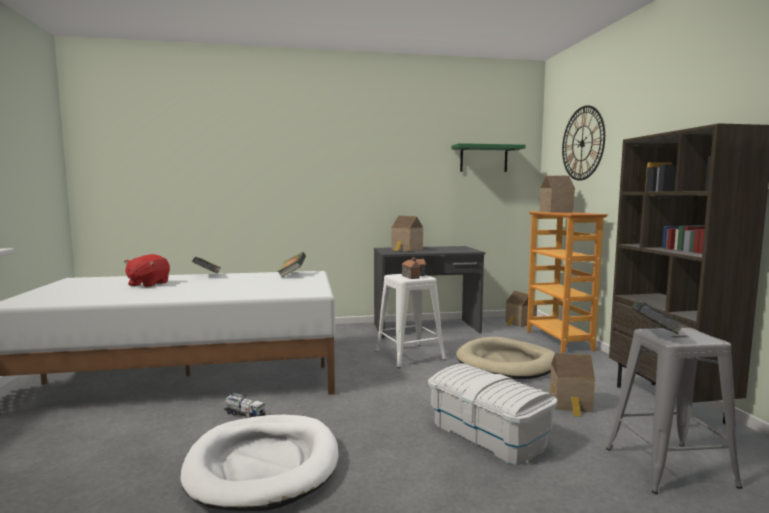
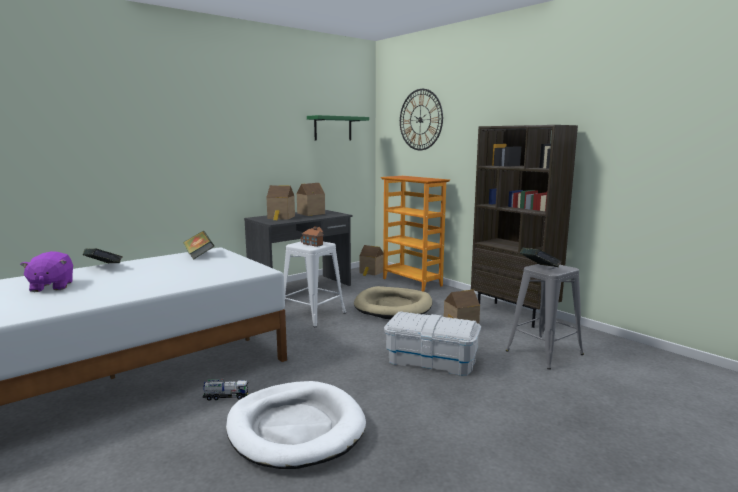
camera: 30 degrees left, 5 degrees up
(148, 284) = (51, 287): red plush toy -> purple plush toy
(554, 212) = (403, 177): toy house -> toy house (310, 213)

